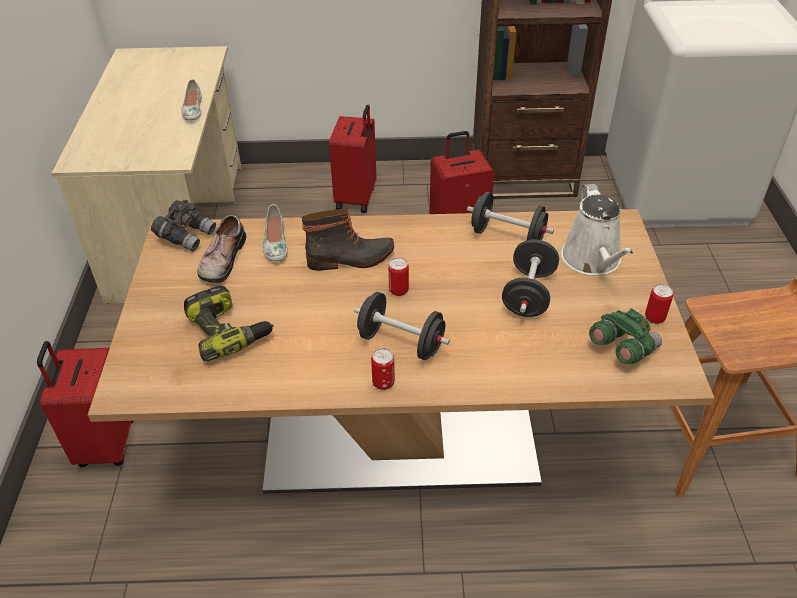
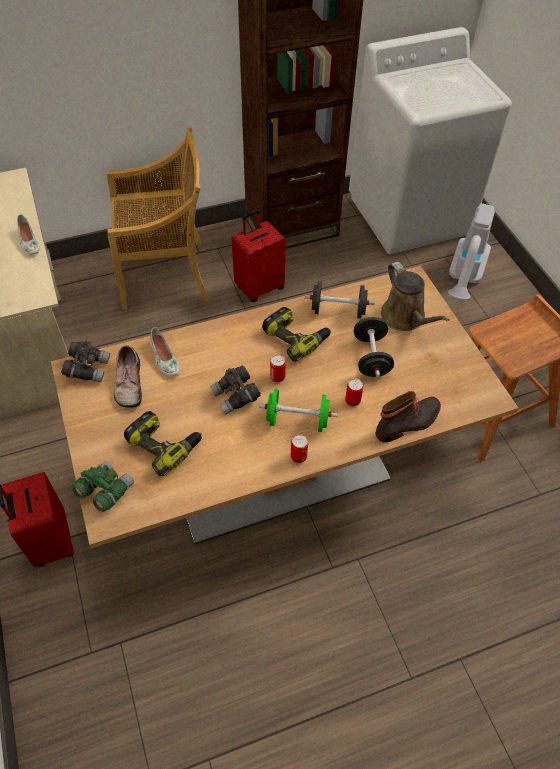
camera: 20 degrees left, 10 degrees up
(338, 300) = (236, 397): none -> grey binoculars
(351, 259) = (230, 359): boot -> boot (408, 423)
(357, 198) = (165, 274): red suitcase -> beige chair
(401, 342) = (297, 420): black dumbbell -> green dumbbell
(442, 254) = (296, 337): none -> power drill
(593, 260) = (405, 318): white watering can -> brown watering can
(622, 348) = (449, 385): green binoculars -> green binoculars (105, 491)
(654, 318) = (462, 355): can -> can (352, 401)
(725, 274) = (464, 280): none -> vacuum cleaner

